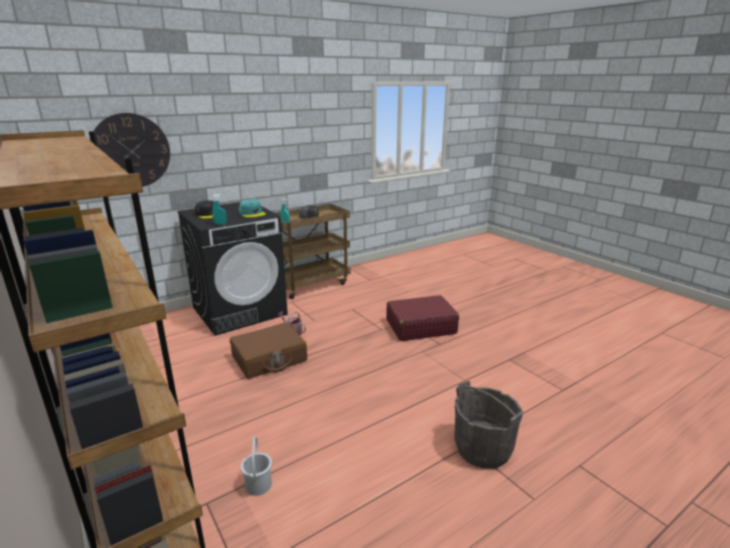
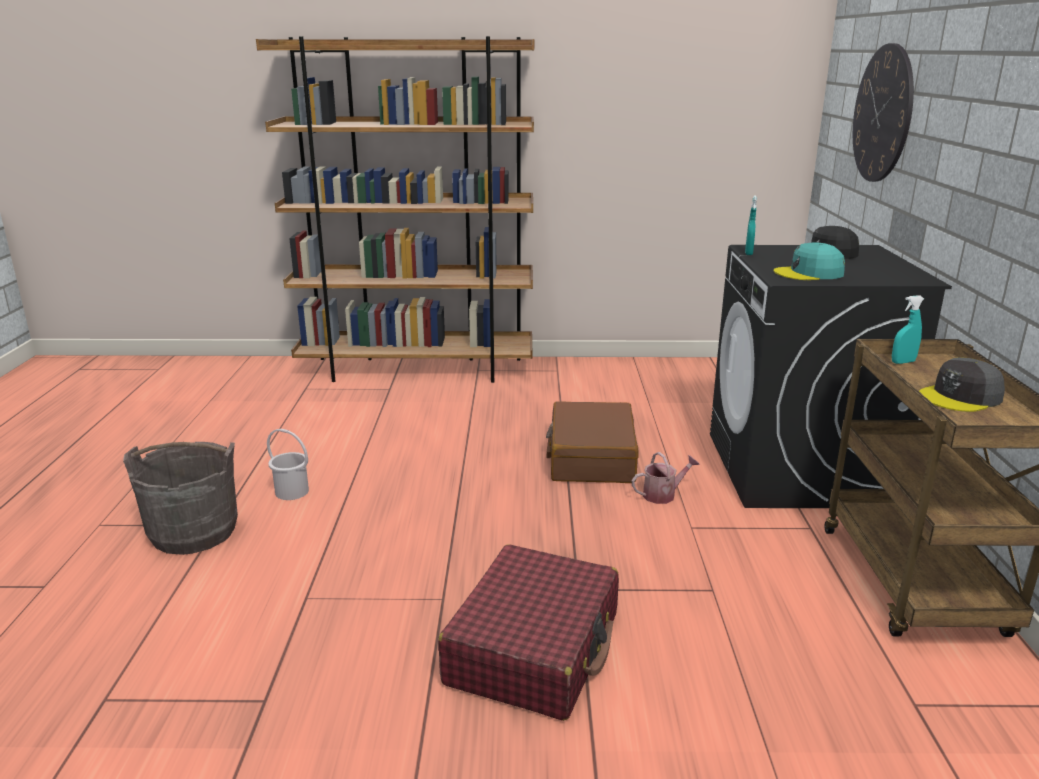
camera: 125 degrees right, 0 degrees up
(258, 485) = (374, 408): white bucket -> white bucket (292, 491)

